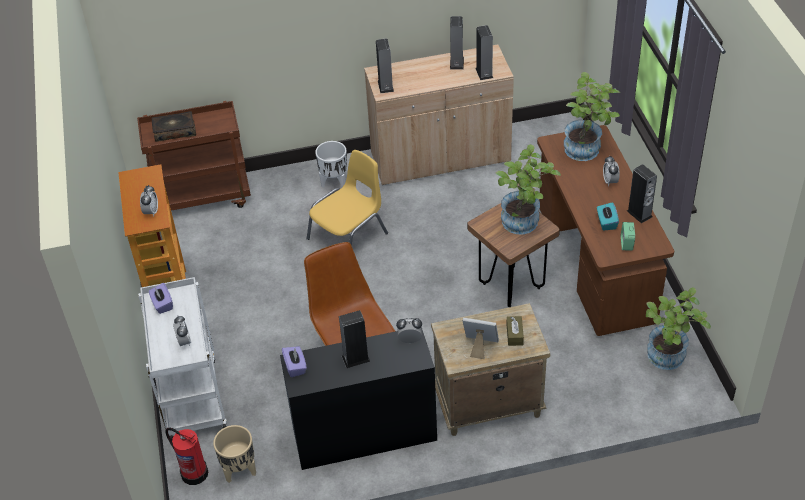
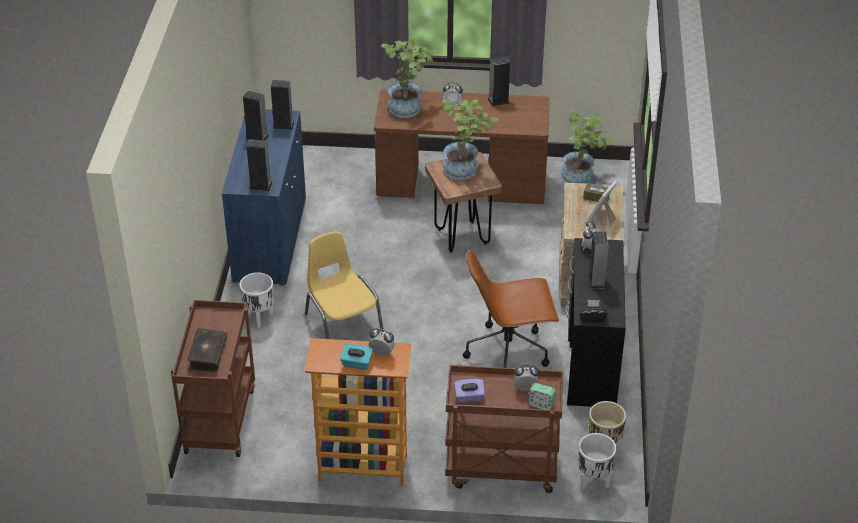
camera: 75 degrees left, 5 degrees down
(191, 396) = (500, 470): white cart -> brown cart
(194, 472) = (593, 481): fire extinguisher -> white planter
(295, 367) = (592, 317): purple tissue box -> black tissue box
(440, 158) = (270, 240): beige cabinet -> blue cabinet
(606, 222) = (500, 119): turquoise tissue box -> turquoise tissue box (356, 363)
(626, 243) = (528, 115): alarm clock -> alarm clock (541, 404)

